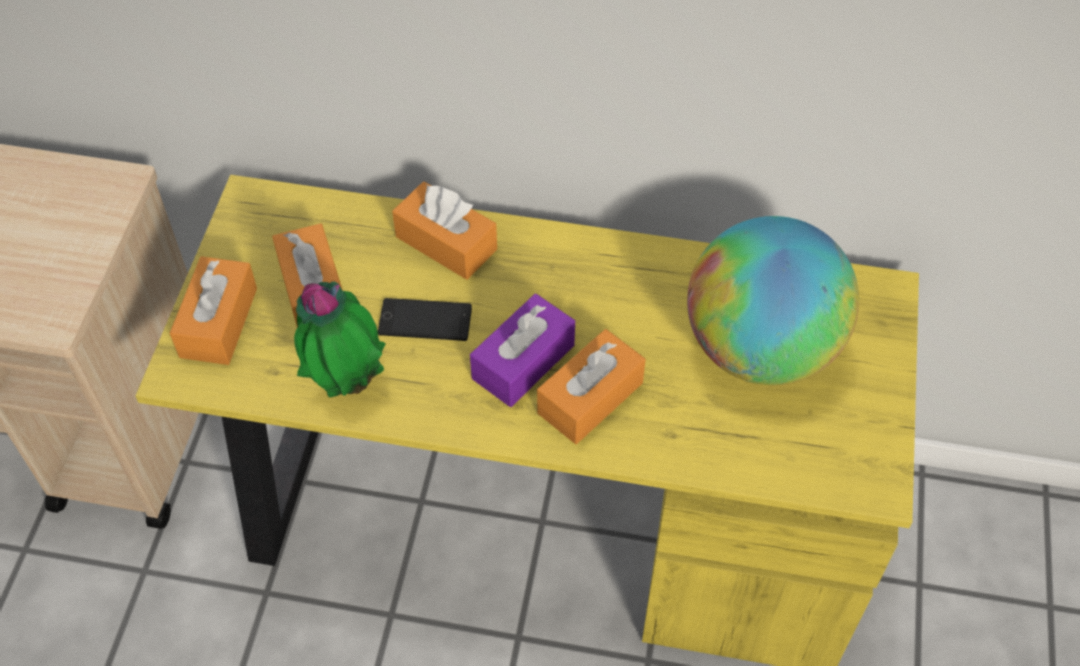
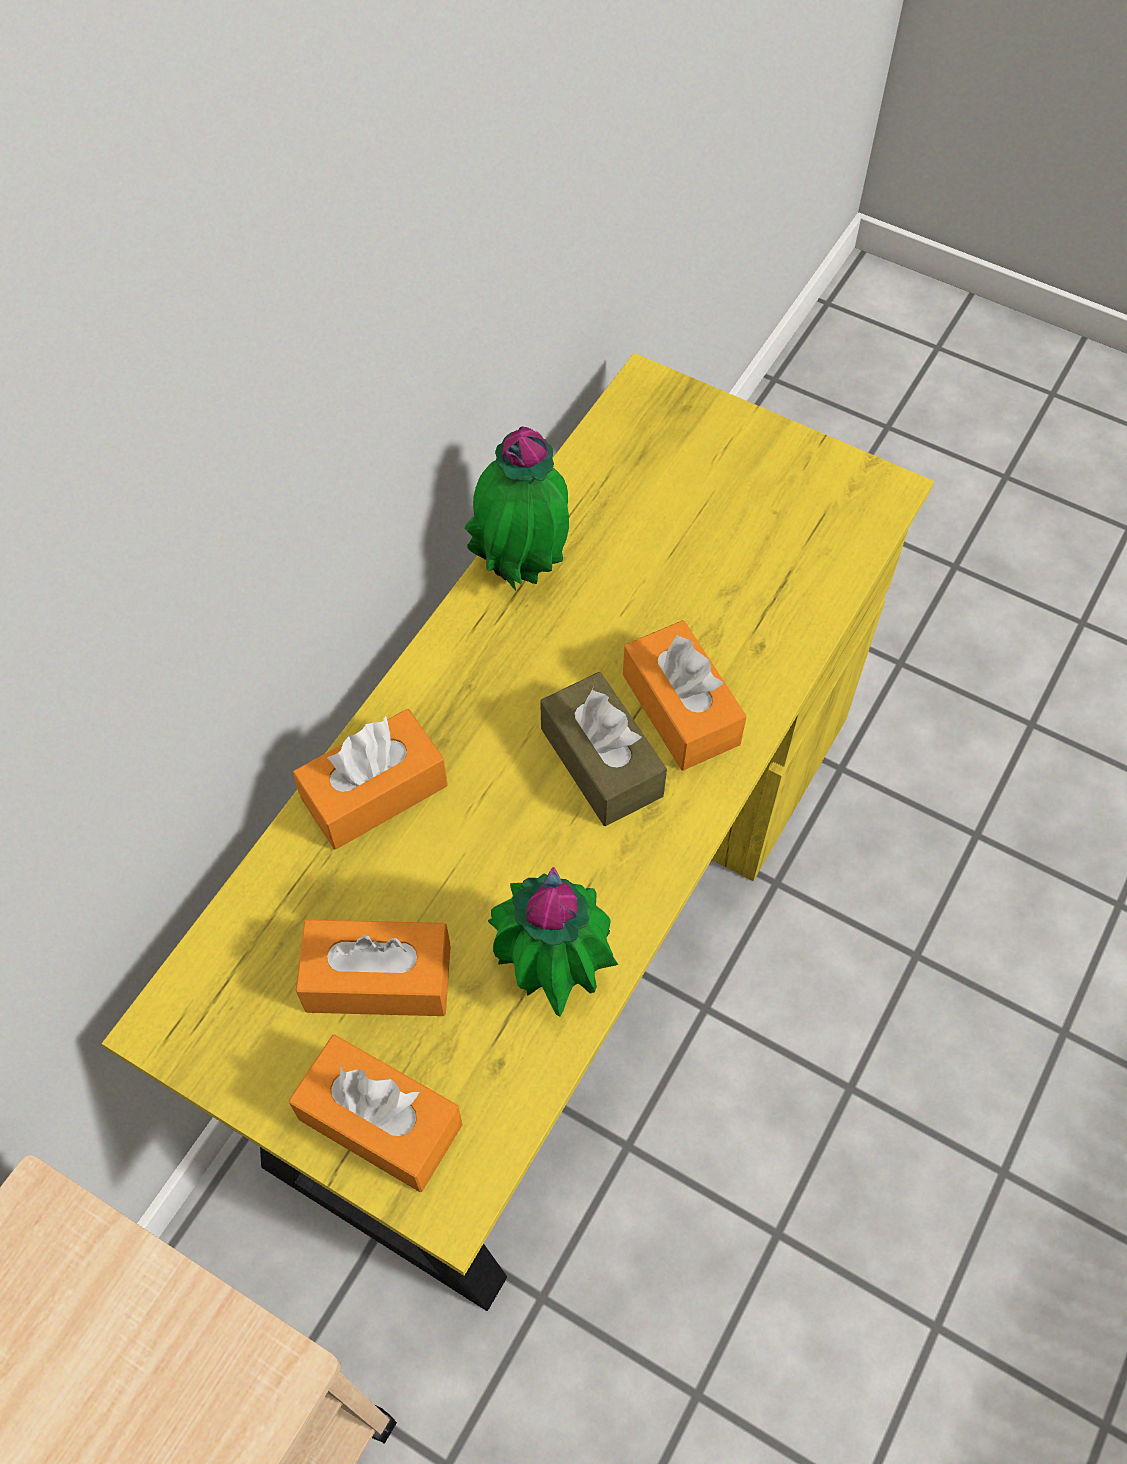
camera: 70 degrees left, 5 degrees up
(425, 320) = (491, 853): phone -> none
(523, 362) = (601, 762): purple tissue box -> brown tissue box
(666, 266) = (523, 570): none -> potted plant
(760, 348) = (676, 524): globe -> none

